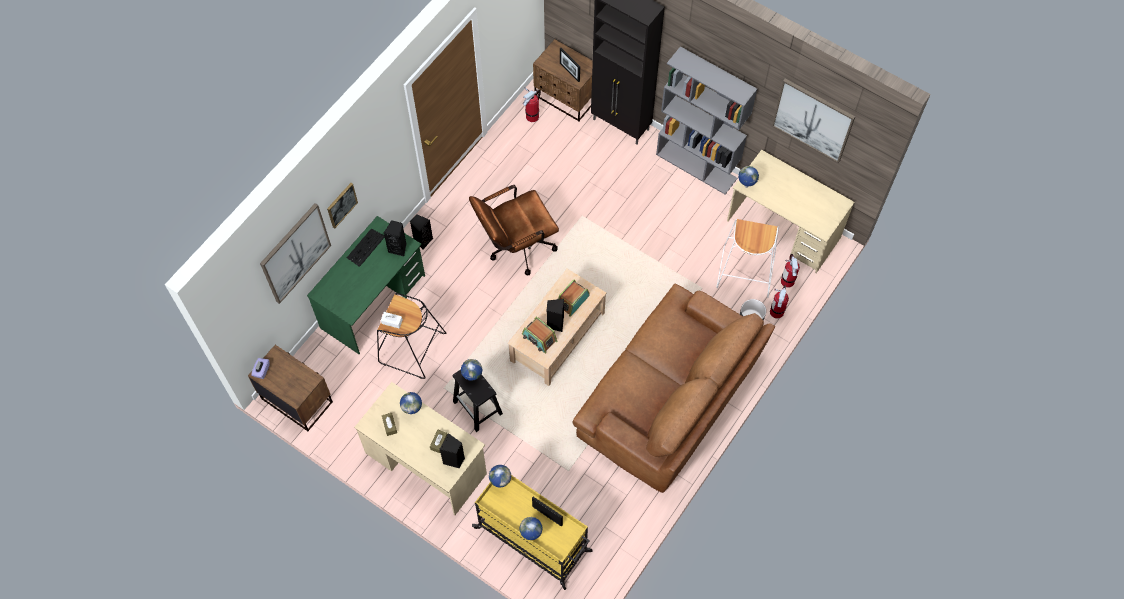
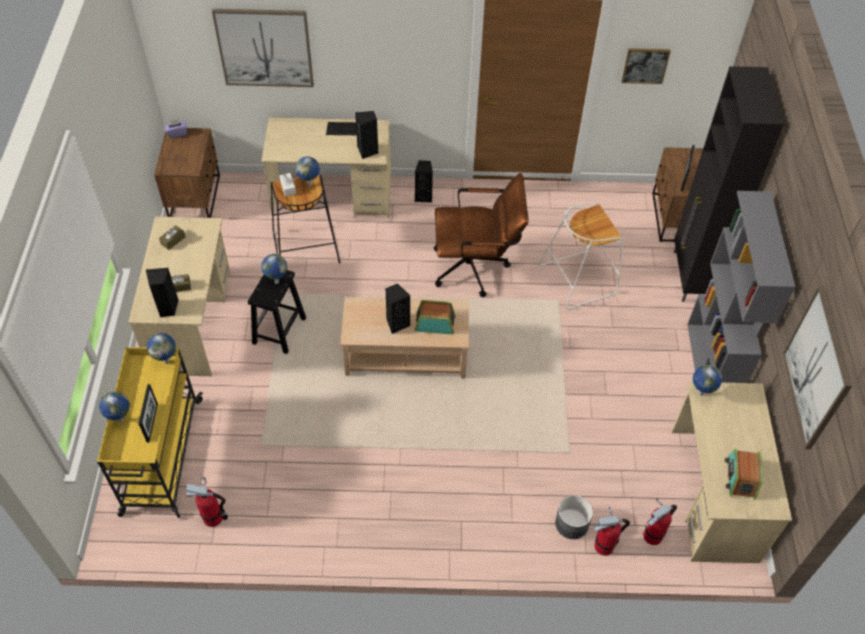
camera: 55 degrees right, 10 degrees down
(341, 205) = (343, 54): picture -> picture (645, 65)
(373, 302) = (332, 196): green desk -> beige desk
(413, 410) = (201, 249): globe -> globe (310, 185)
(516, 247) = (476, 267): brown office chair -> brown office chair turned 150 degrees clockwise
(532, 116) = (628, 204): fire extinguisher -> fire extinguisher (213, 517)
(539, 338) = (370, 319): radio -> radio (740, 478)
(670, 397) = (413, 494): brown sofa -> none
(745, 271) = (626, 484): white stool -> white stool (578, 278)

